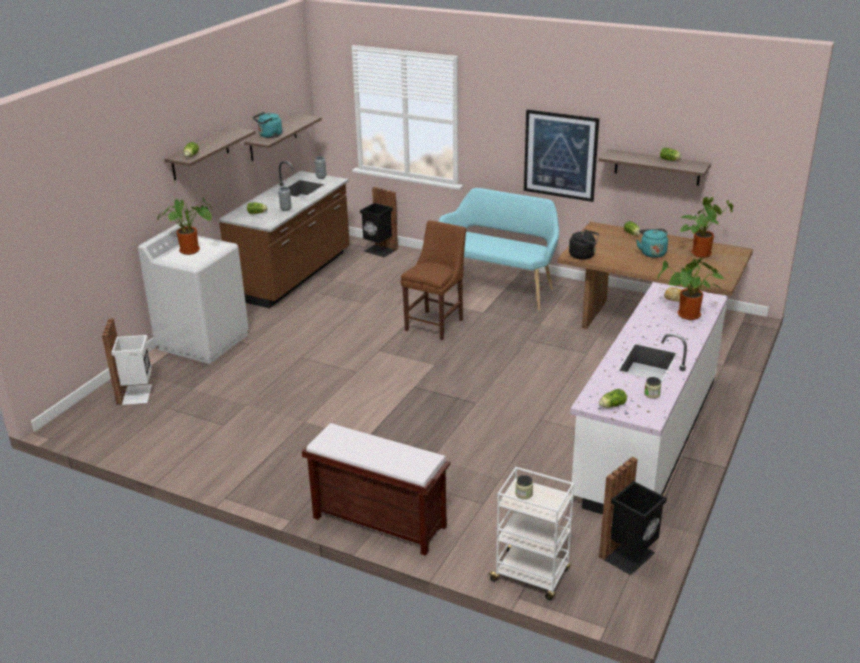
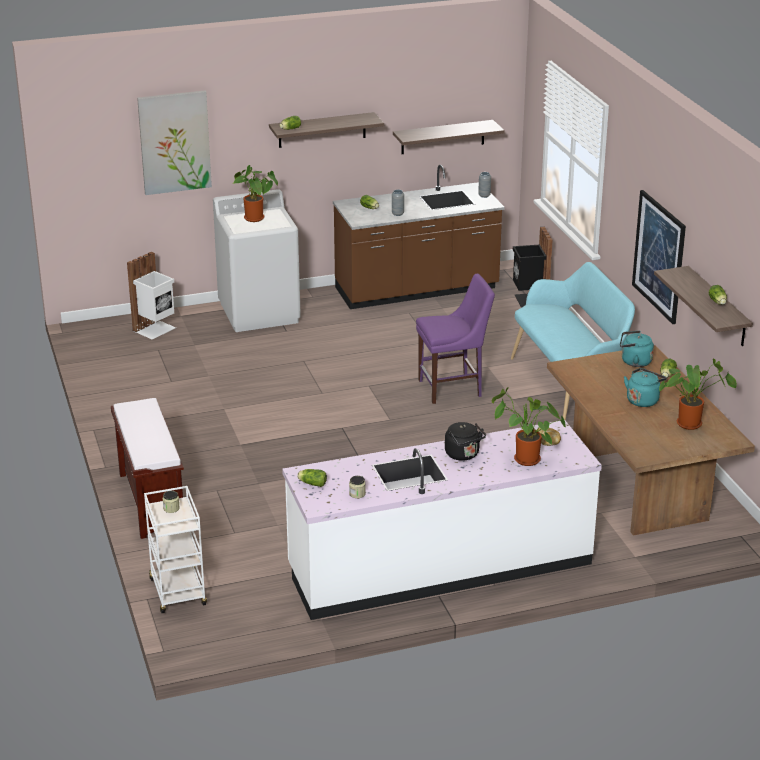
camera: 45 degrees right, 0 degrees up
(97, 199) = (174, 142): none -> picture
(269, 136) = (422, 133): turquoise kettle -> turquoise kettle (634, 362)
(436, 324) = (453, 388): brown chair -> purple chair
(583, 255) = (574, 371): black kettle -> black kettle (463, 455)
(629, 555) = (262, 626): black trash can -> none

